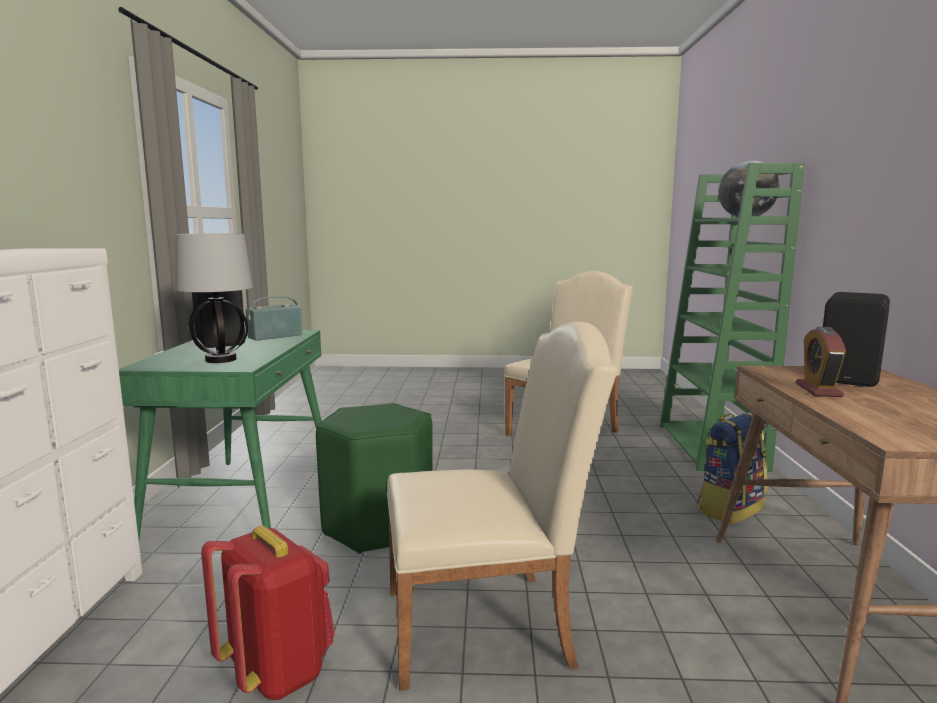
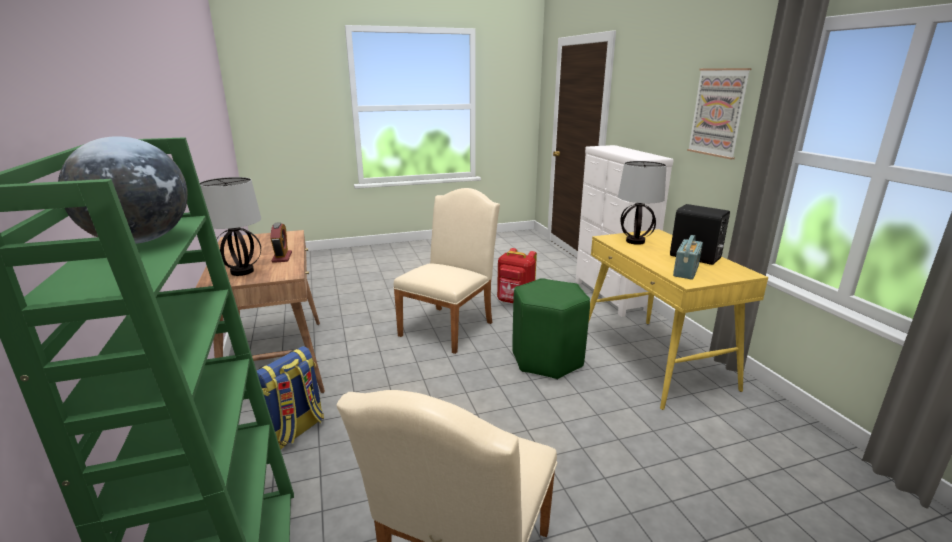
camera: 160 degrees right, 10 degrees up
(62, 156) = (718, 112): none -> picture
(245, 501) = (655, 360): green desk -> yellow desk
(490, 624) = (450, 326): beige chair -> beige chair turned 150 degrees clockwise
(851, 377) = (241, 272): black speaker -> table lamp

